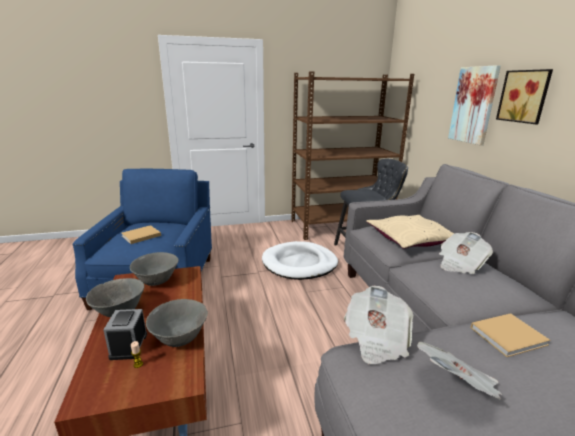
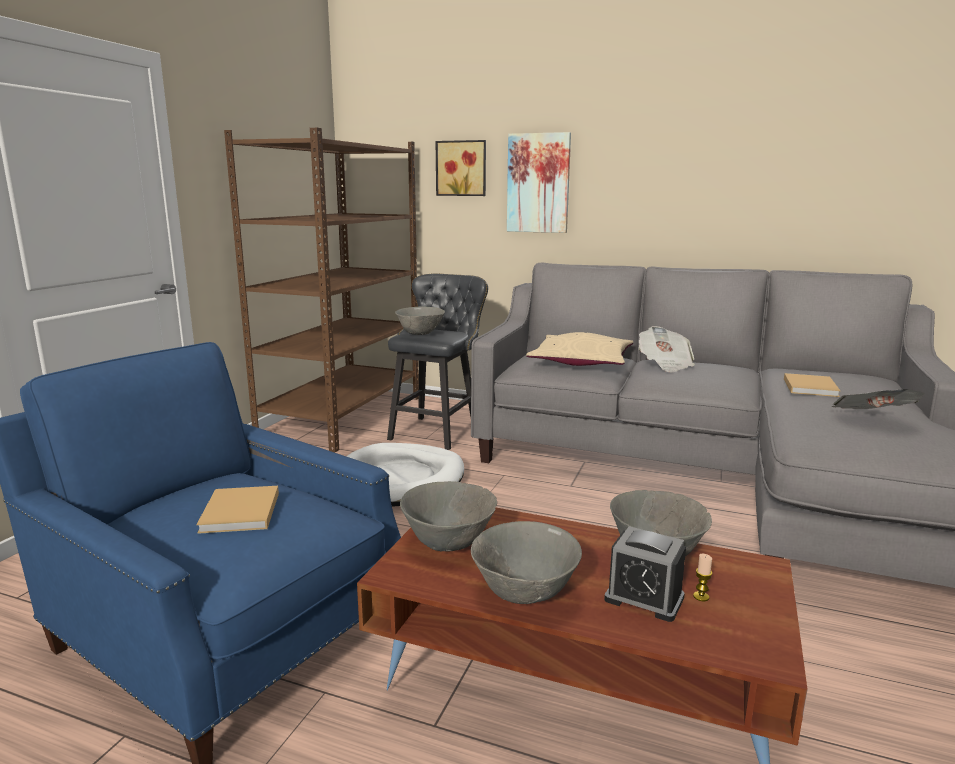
camera: 55 degrees left, 5 degrees down
(357, 192) = (420, 334): none -> grey bowl
(376, 339) = (791, 426): newspaper -> none
(524, 96) = (614, 168): picture -> picture (462, 168)

